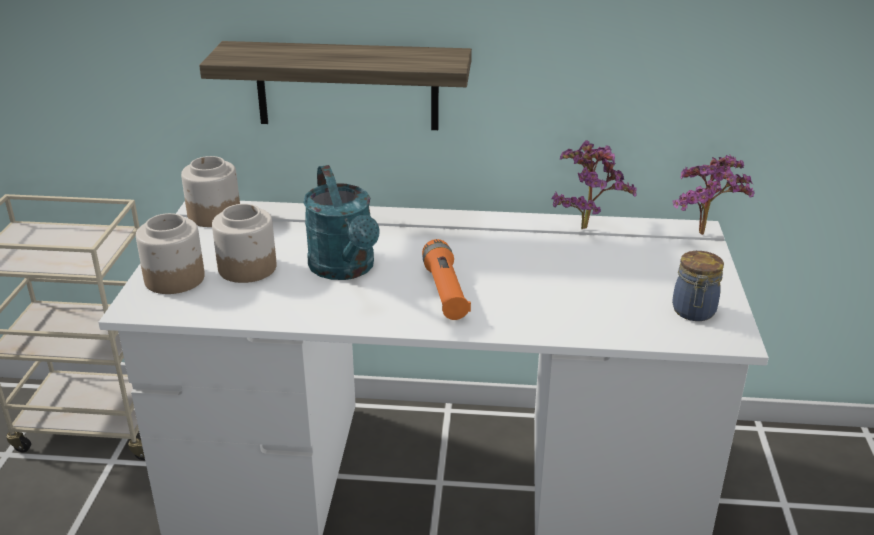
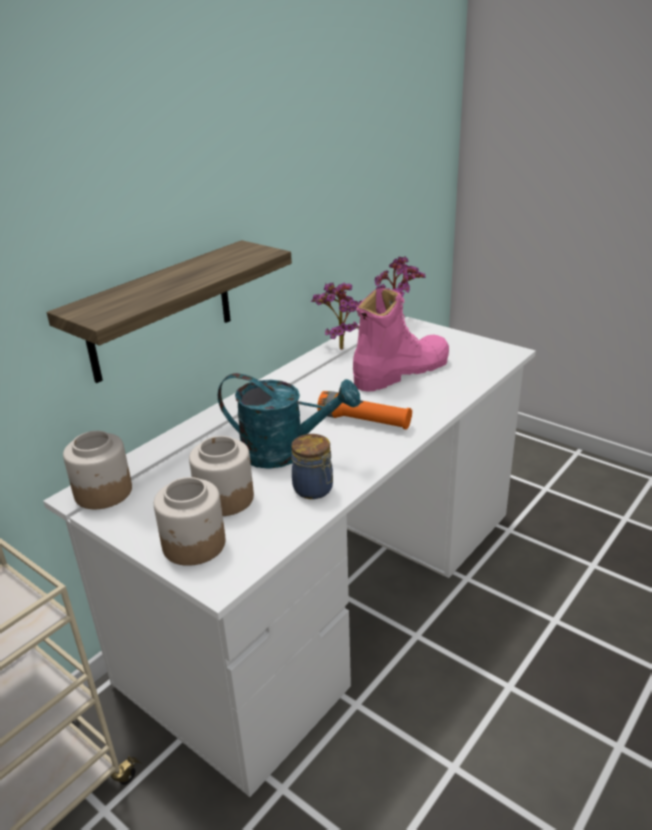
camera: 55 degrees left, 0 degrees up
(578, 279) = (401, 371): none -> pink boot
(693, 312) = (473, 352): jar -> jar (314, 489)

